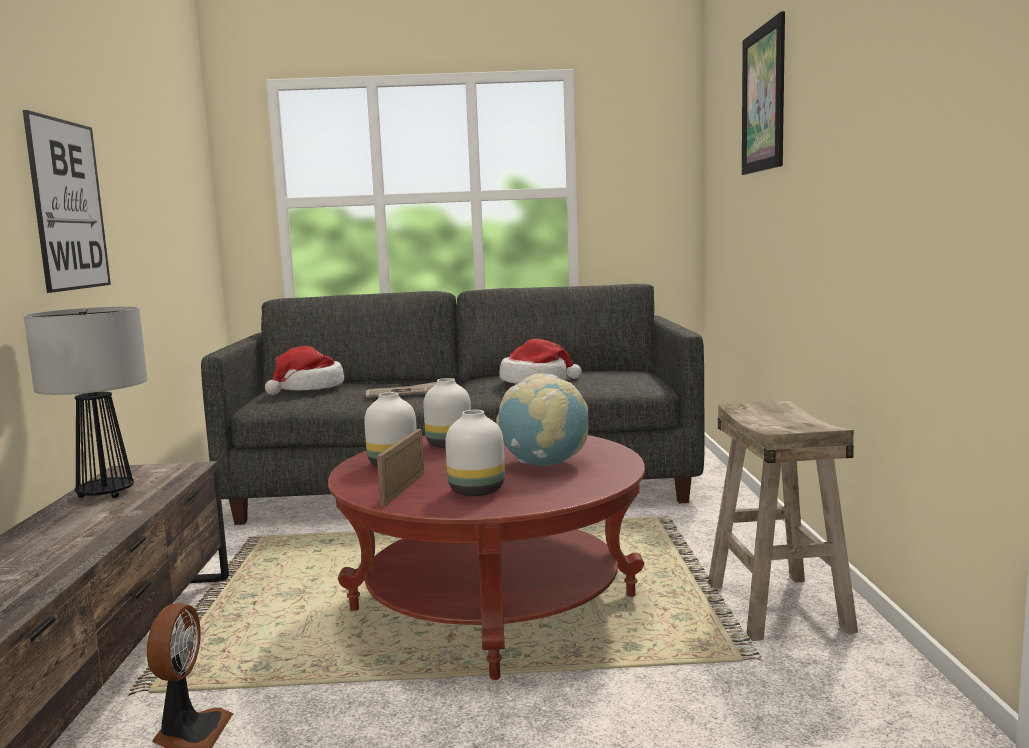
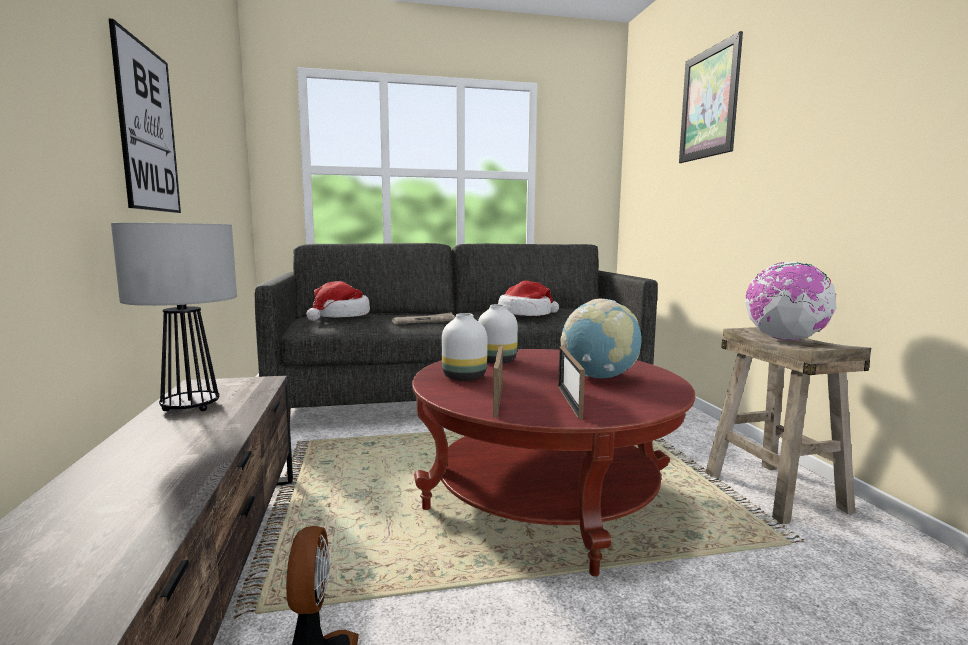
camera: 10 degrees left, 0 degrees up
(477, 491) = (569, 401): white vase -> picture frame
(774, 419) = (785, 339): none -> globe

